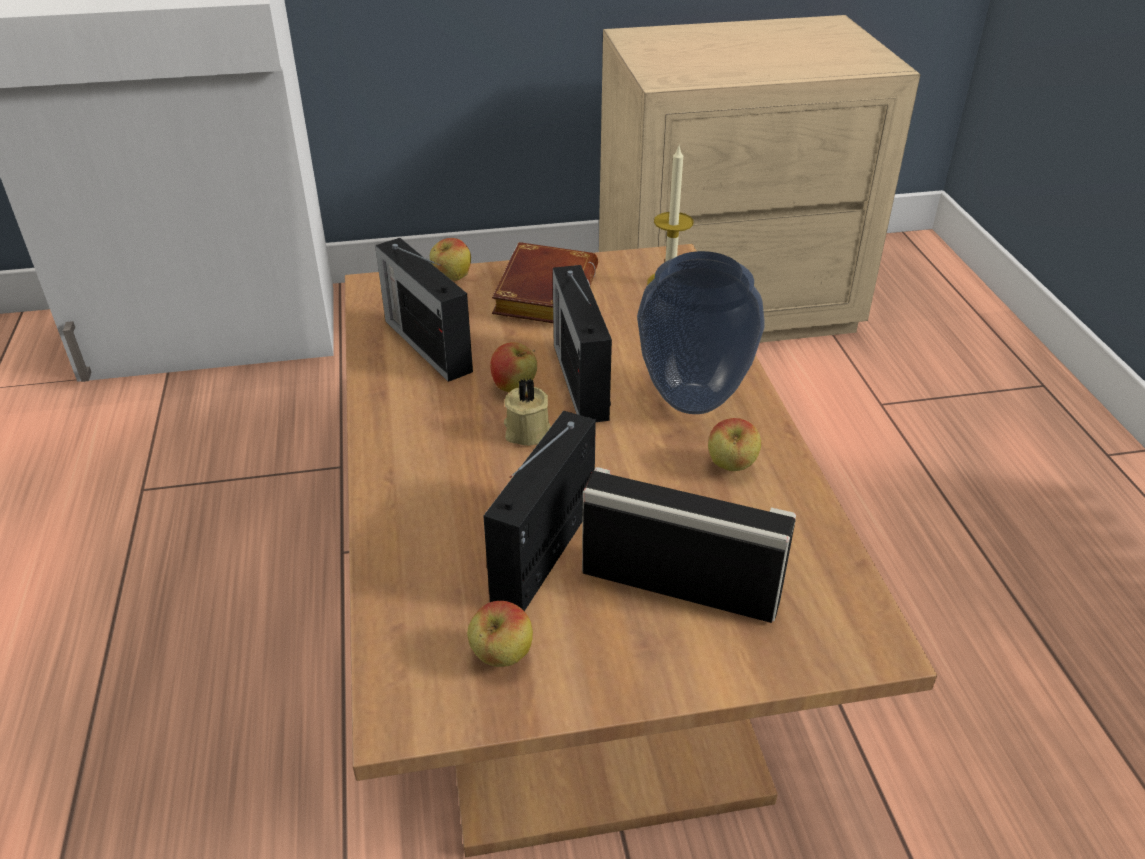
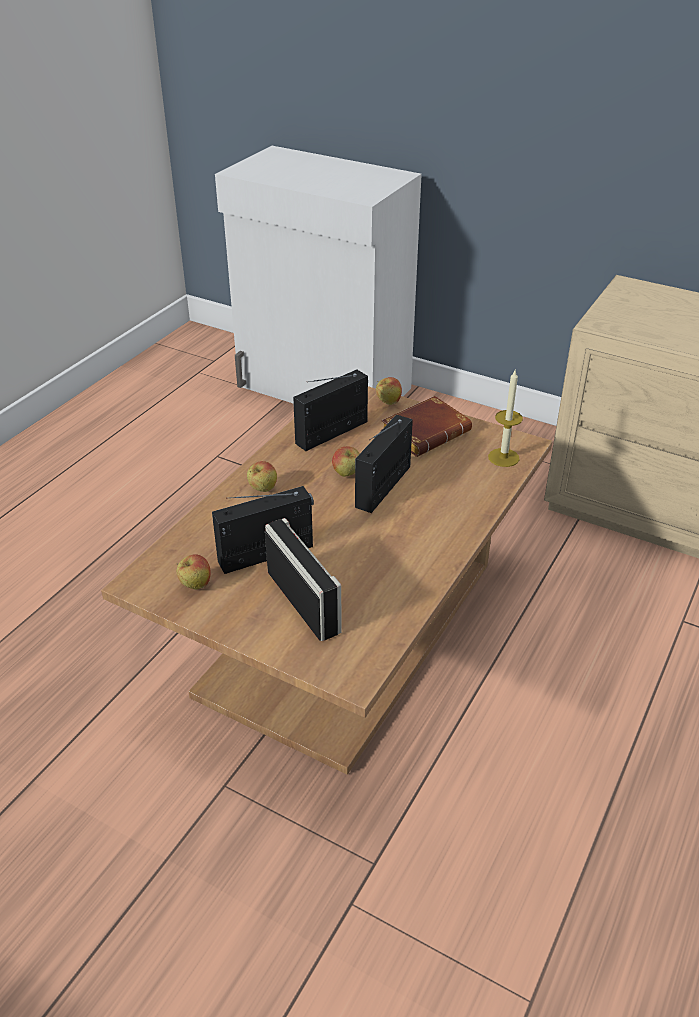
camera: 40 degrees right, 0 degrees up
(426, 344) = (333, 432): radio -> radio turned 45 degrees clockwise
(526, 431) = (325, 498): beige candle -> none
(695, 400) = (428, 525): vase -> none
(731, 467) = (400, 567): apple -> apple (262, 489)

